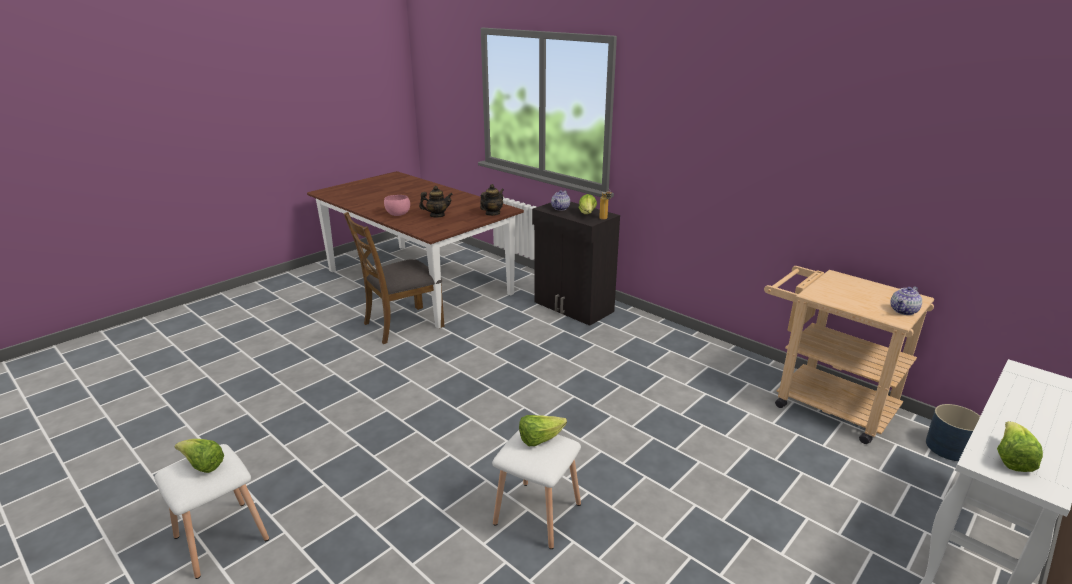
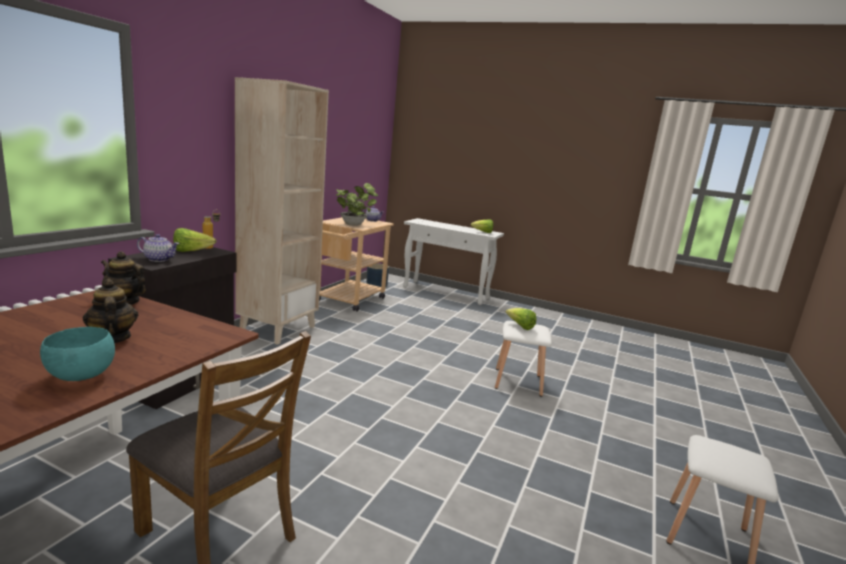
camera: 110 degrees left, 10 degrees down
(202, 465) = (729, 457): lettuce -> none
(397, 214) = (81, 376): pink bowl -> turquoise bowl
(690, 346) = (278, 329): none -> beige bookcase
(837, 292) = (354, 224): none -> potted plant

